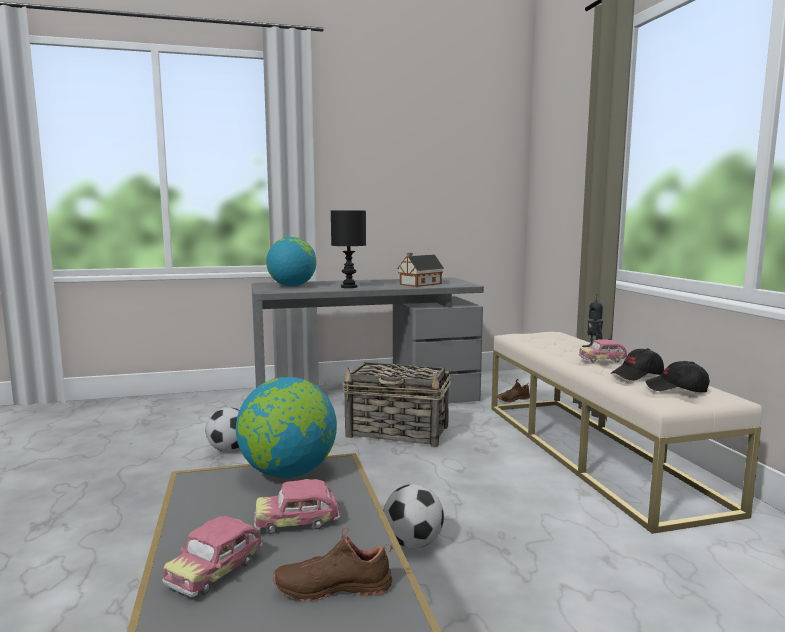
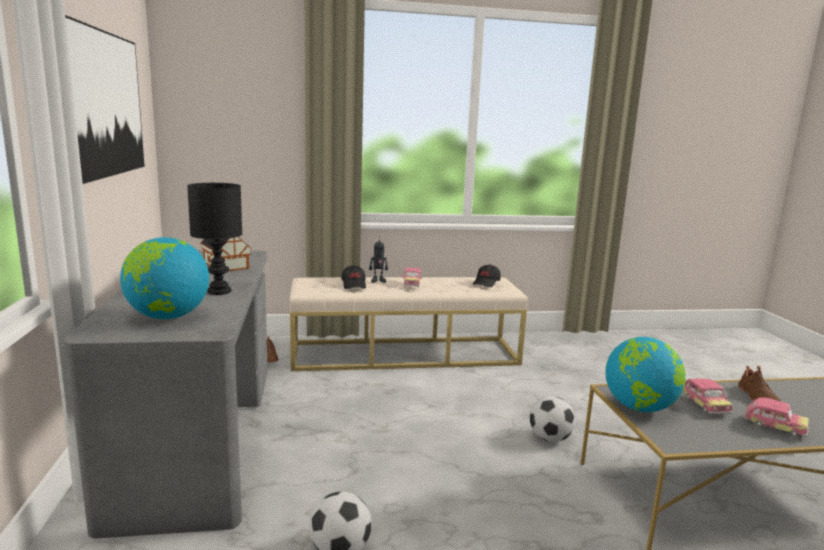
camera: 85 degrees left, 5 degrees up
(398, 432) = (331, 424): basket -> none
(415, 167) = (106, 104): none -> picture
(637, 375) = (454, 284): black cap -> black cap (354, 285)

